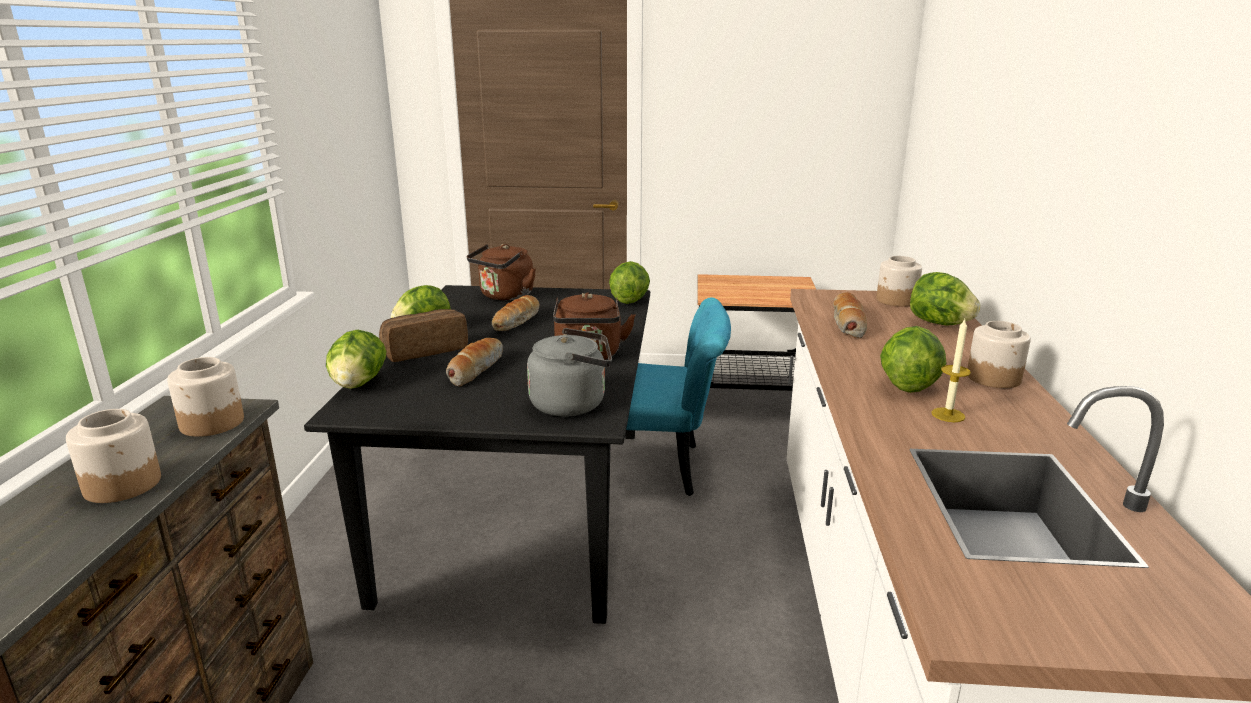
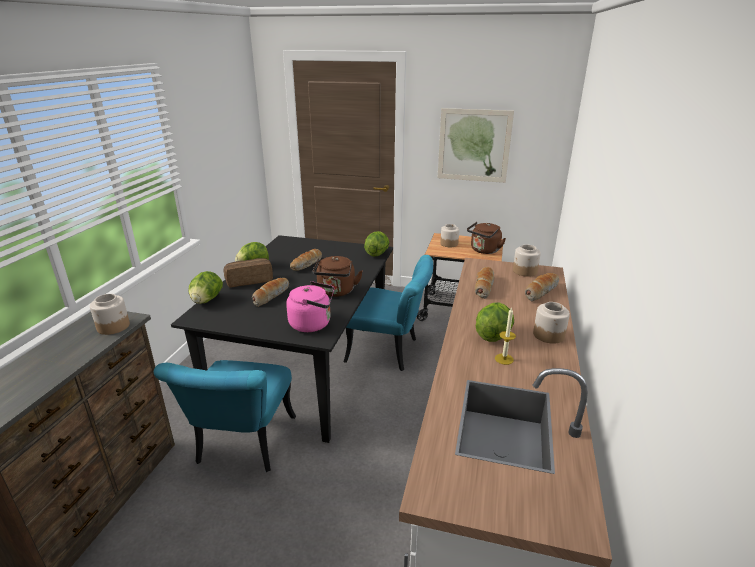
camera: 10 degrees right, 5 degrees up
(123, 484) = (61, 360): jar -> jar (449, 244)
(448, 651) = (242, 447): none -> turquoise chair
(505, 296) = (308, 245): brown kettle -> brown kettle (484, 251)
(573, 404) = (313, 324): grey kettle -> pink kettle
(756, 127) = (474, 145): none -> picture
(939, 323) = (541, 291): lettuce -> bread

